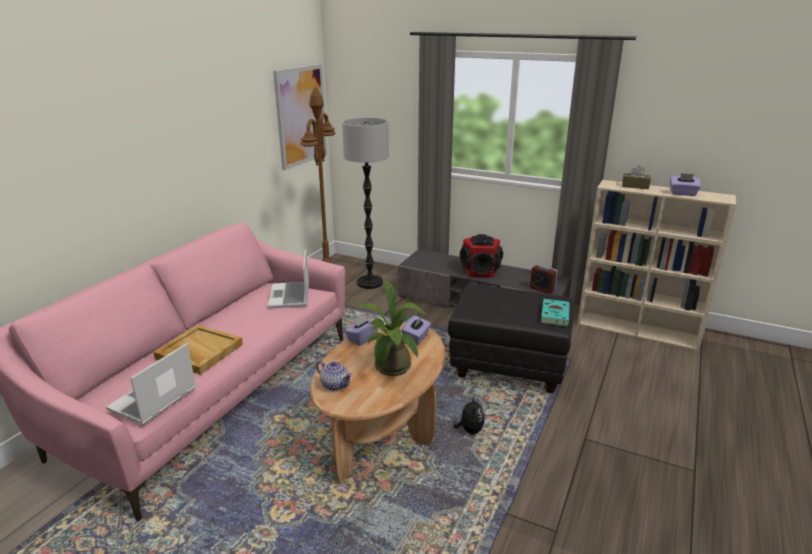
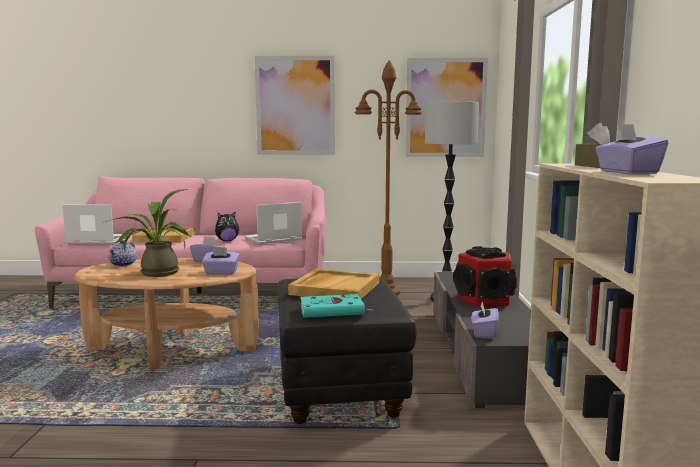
camera: 65 degrees right, 15 degrees down
(194, 141) = (295, 106): none -> picture
(470, 430) = (187, 387): plush toy -> plush toy (227, 241)
(502, 304) = (334, 288): none -> beige tray
(542, 289) = (484, 333): alarm clock -> purple tissue box

